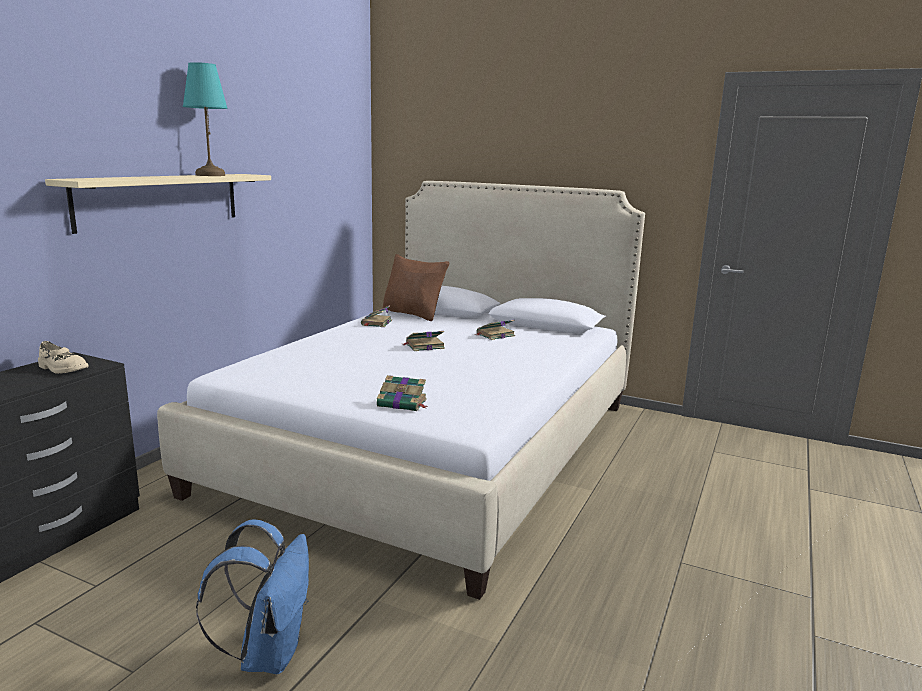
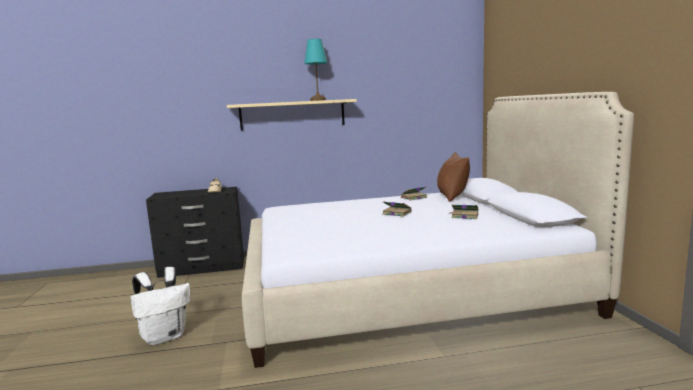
camera: 55 degrees right, 5 degrees down
(268, 653) = (165, 337): blue backpack -> white backpack
(403, 403) = (294, 235): book -> none

